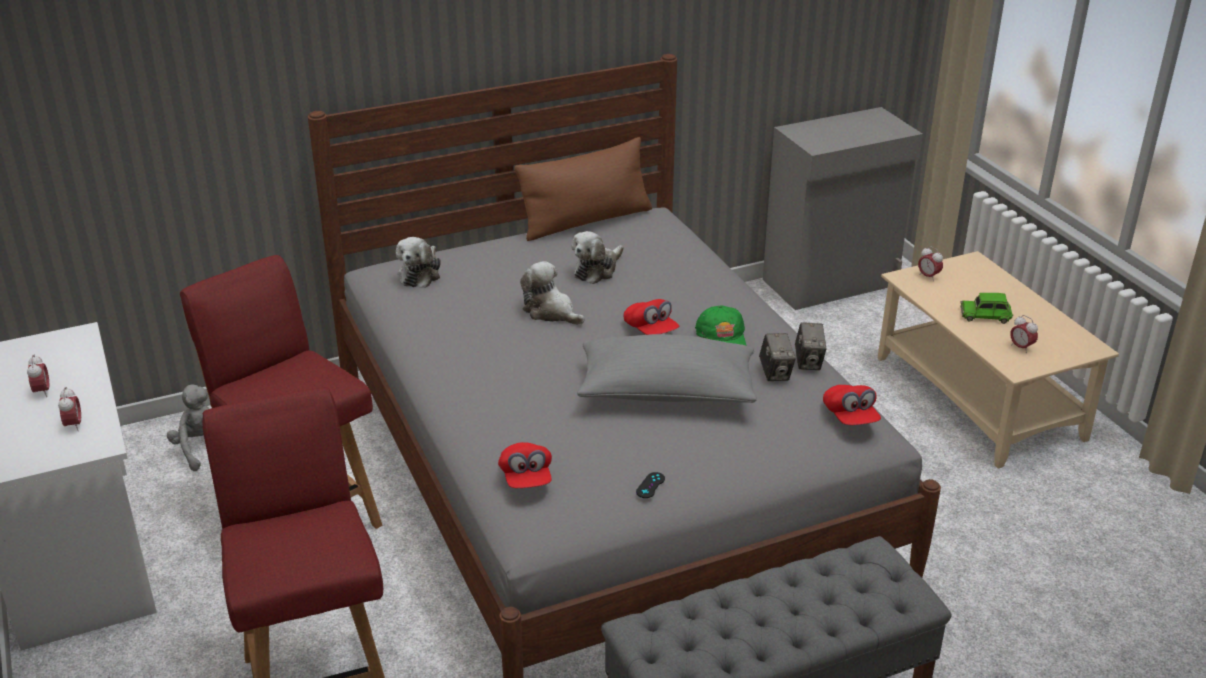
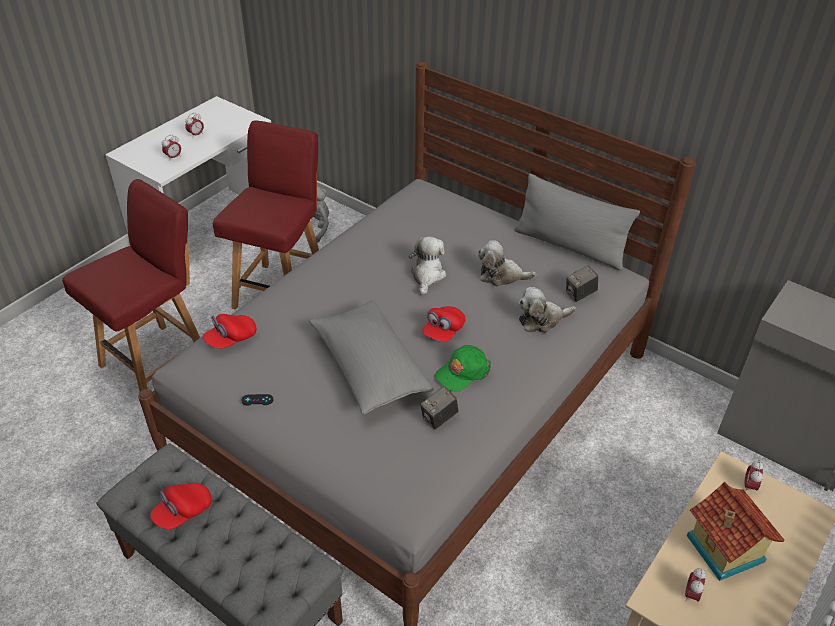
camera: 60 degrees right, 10 degrees up
(420, 274) = (427, 204): plush toy -> plush toy (542, 320)
(586, 221) = (569, 246): brown pillow -> grey pillow
(808, 362) = (471, 434): camera -> camera (580, 294)
(850, 417) = (411, 484): red cap -> red cap (183, 512)
(985, 315) = (723, 550): green toy car -> toy house

